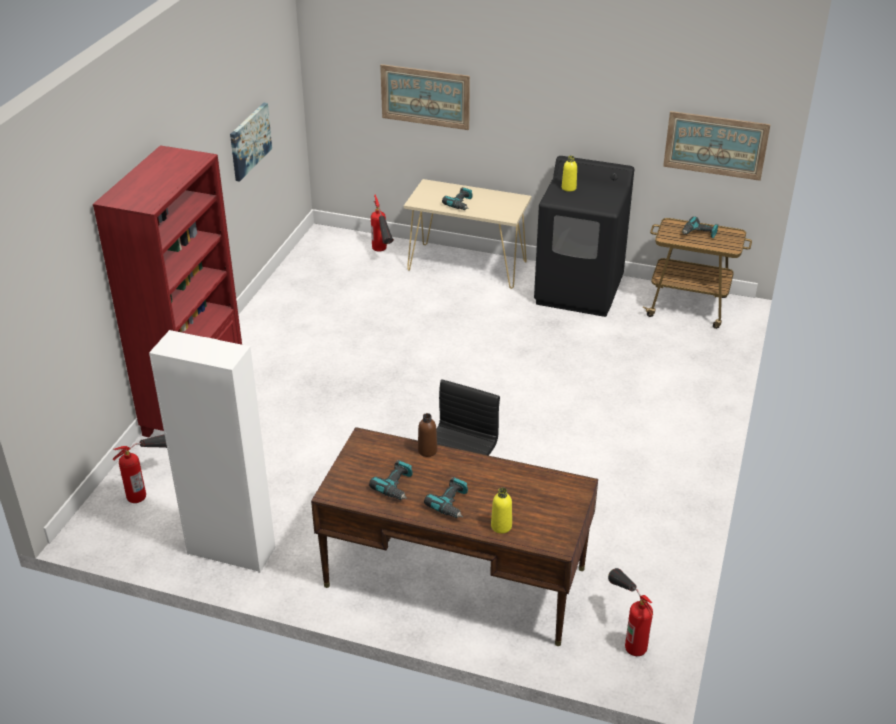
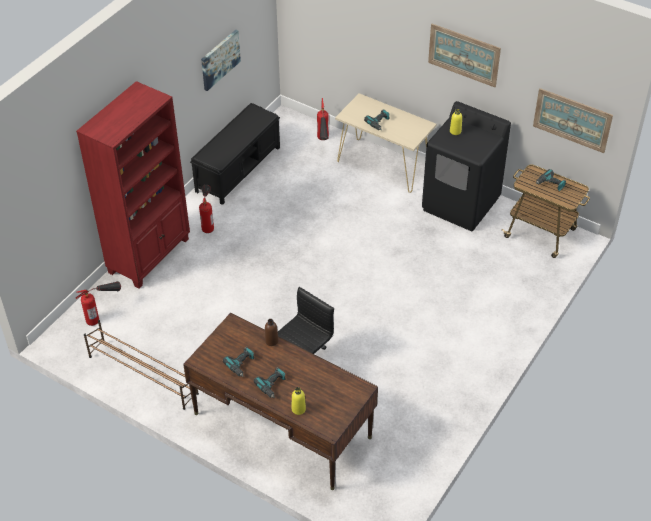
camera: 15 degrees right, 10 degrees up
(231, 551) = (142, 374): white cabinet -> brown shoe rack
(284, 294) = (238, 169): none -> black bench
(425, 96) = (363, 36): picture -> picture (464, 55)
(627, 632) = (381, 490): fire extinguisher -> fire extinguisher (208, 220)

